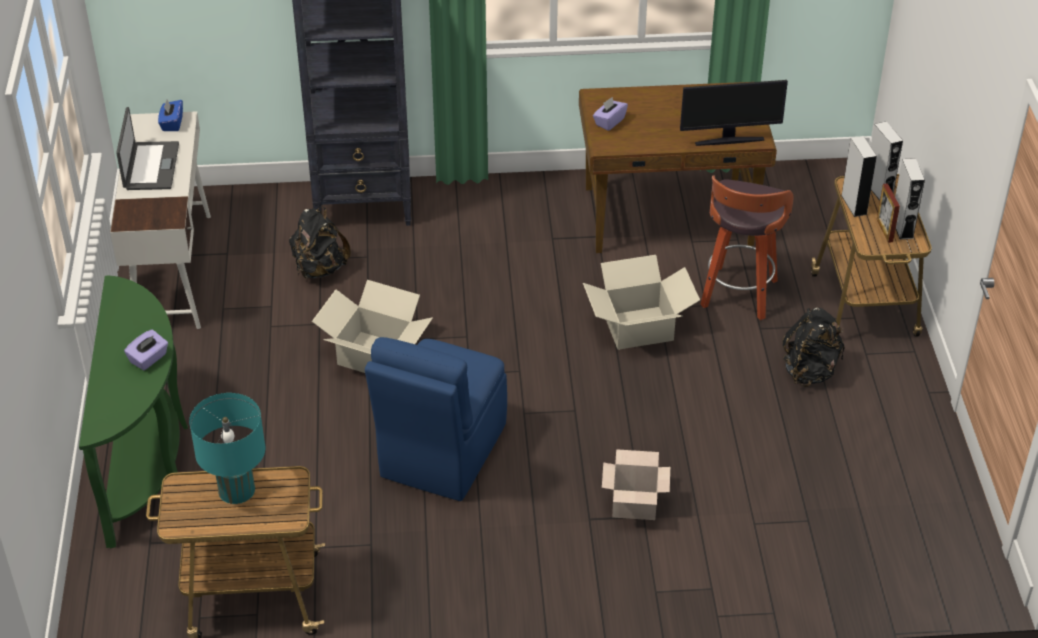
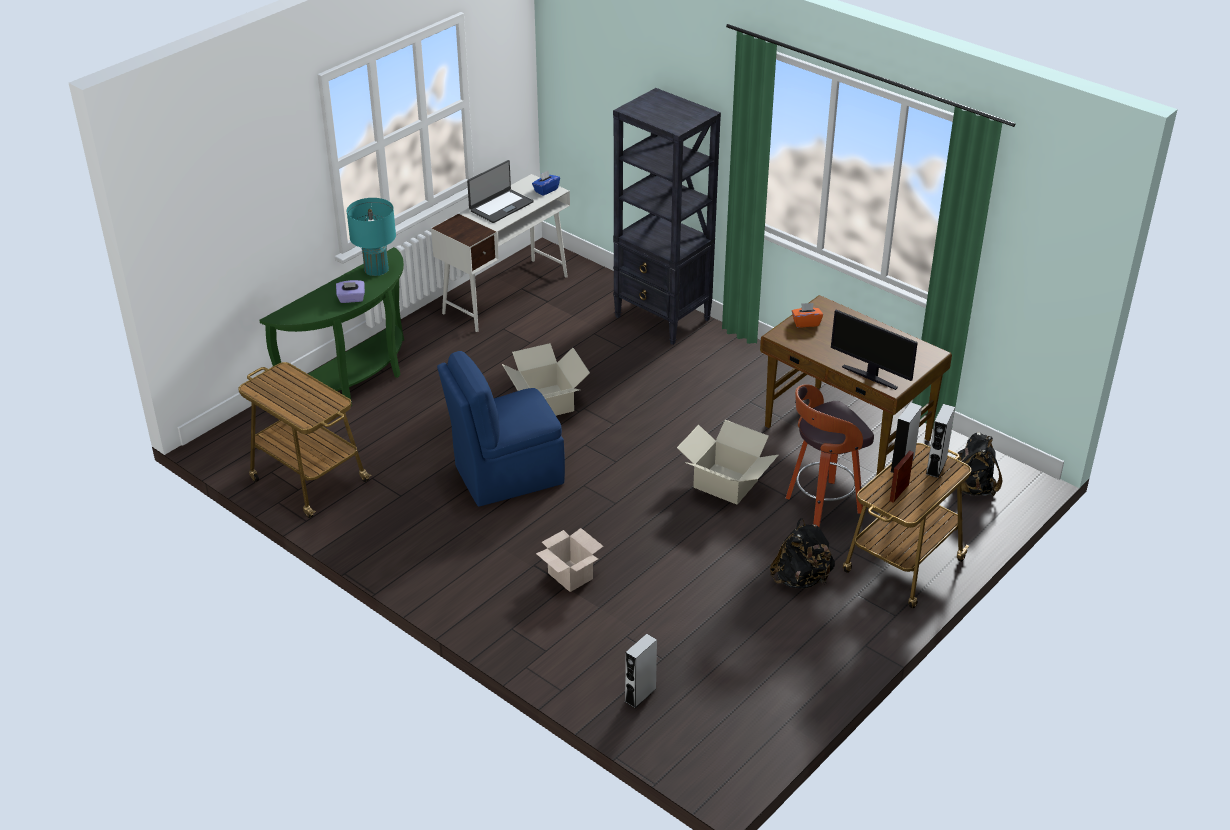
camera: 45 degrees right, 5 degrees down
(236, 490) = (304, 390): turquoise table lamp -> turquoise table lamp (376, 269)
(319, 268) = (585, 338): black backpack -> black backpack (972, 488)
(609, 122) = (806, 323): purple tissue box -> orange tissue box
(902, 227) = (915, 498): grey speaker -> grey speaker (640, 695)

